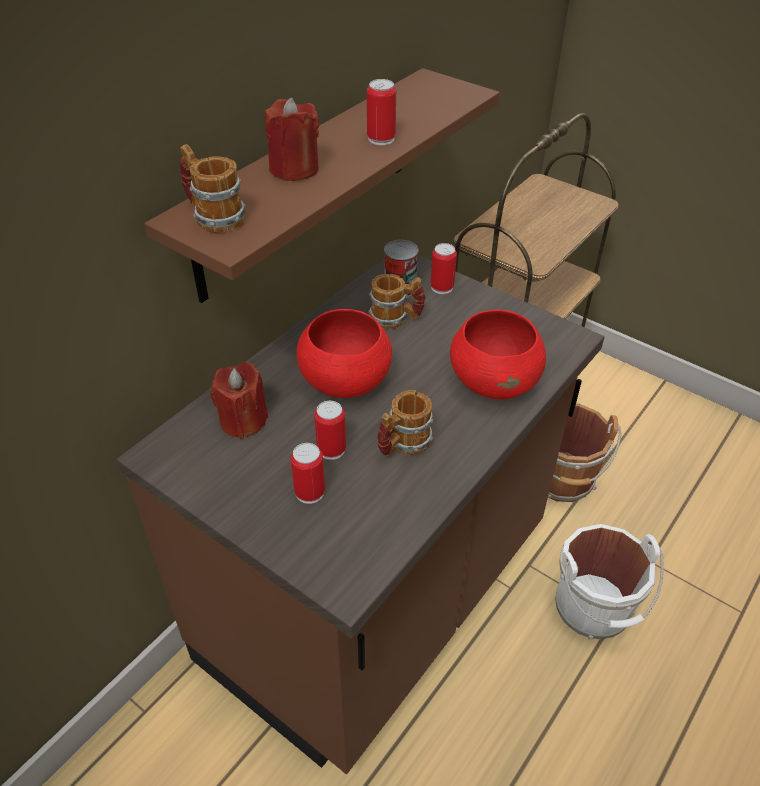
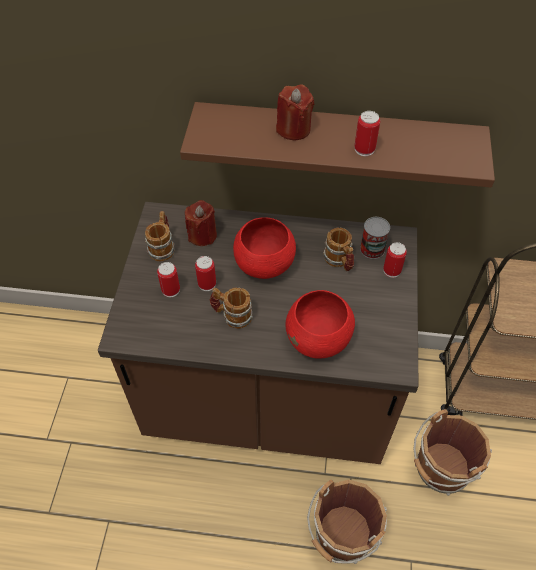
camera: 60 degrees right, 10 degrees up
(213, 216) = (219, 122): mug -> mug (163, 246)
(594, 610) = (342, 535): white bucket -> brown bucket

